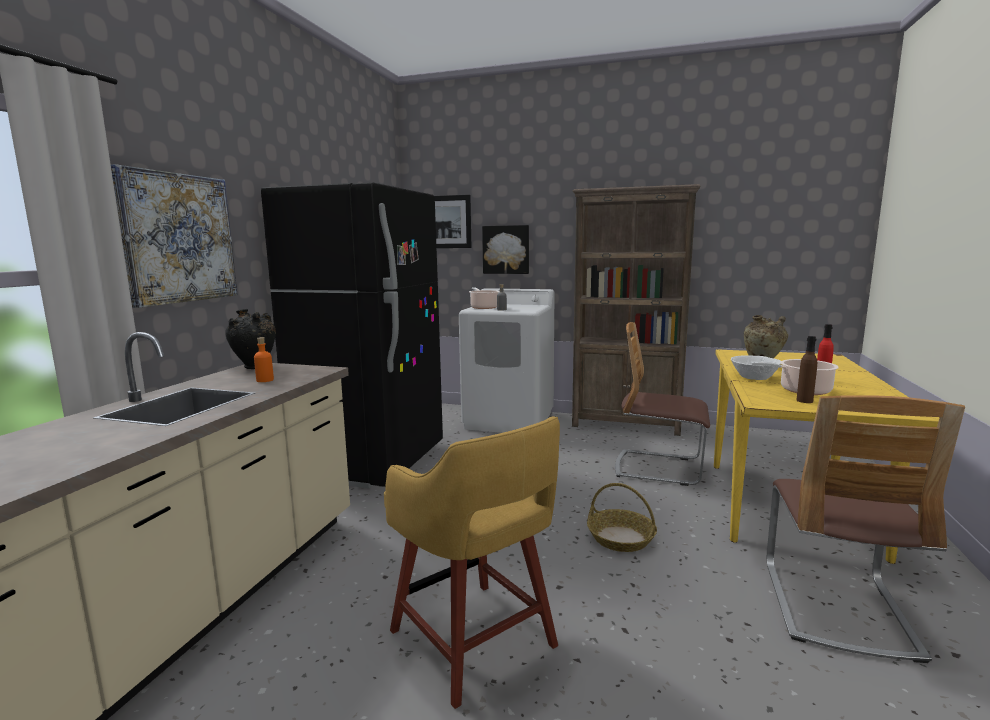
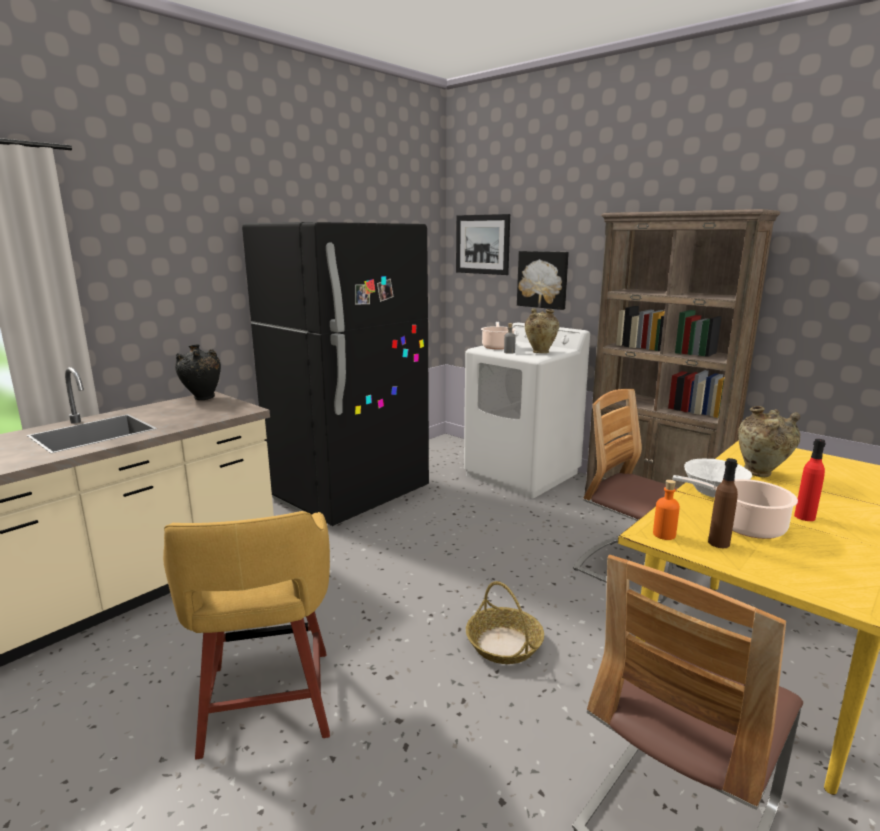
camera: 25 degrees right, 5 degrees up
(179, 238) = (148, 277): picture -> none
(265, 380) = (185, 415): orange bottle -> orange bottle (664, 534)
(526, 308) = (540, 352): none -> beige vase

